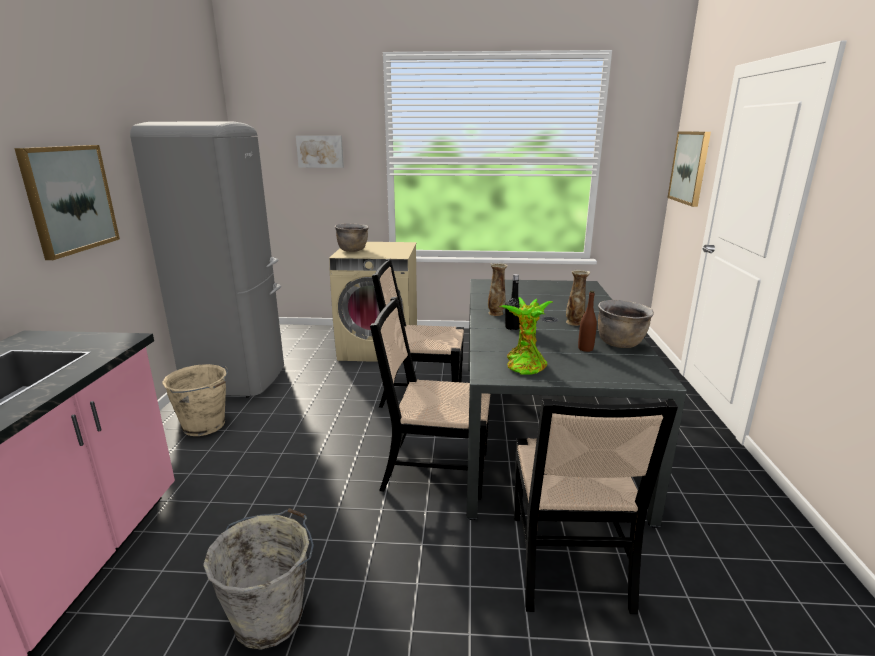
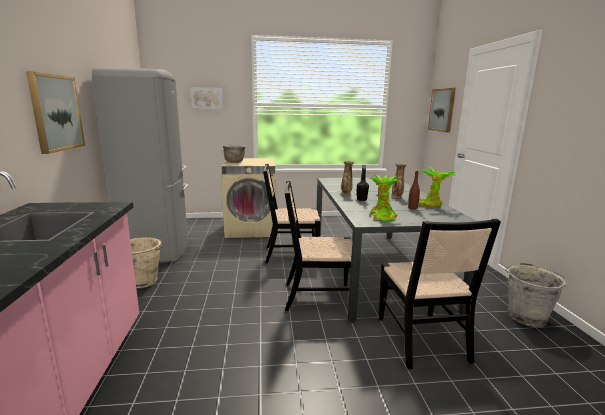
camera: 10 degrees left, 5 degrees down
(271, 617) = (239, 392): grey bucket -> grey bucket (526, 316)
(620, 343) = (431, 205): brown cooking pot -> potted plant

